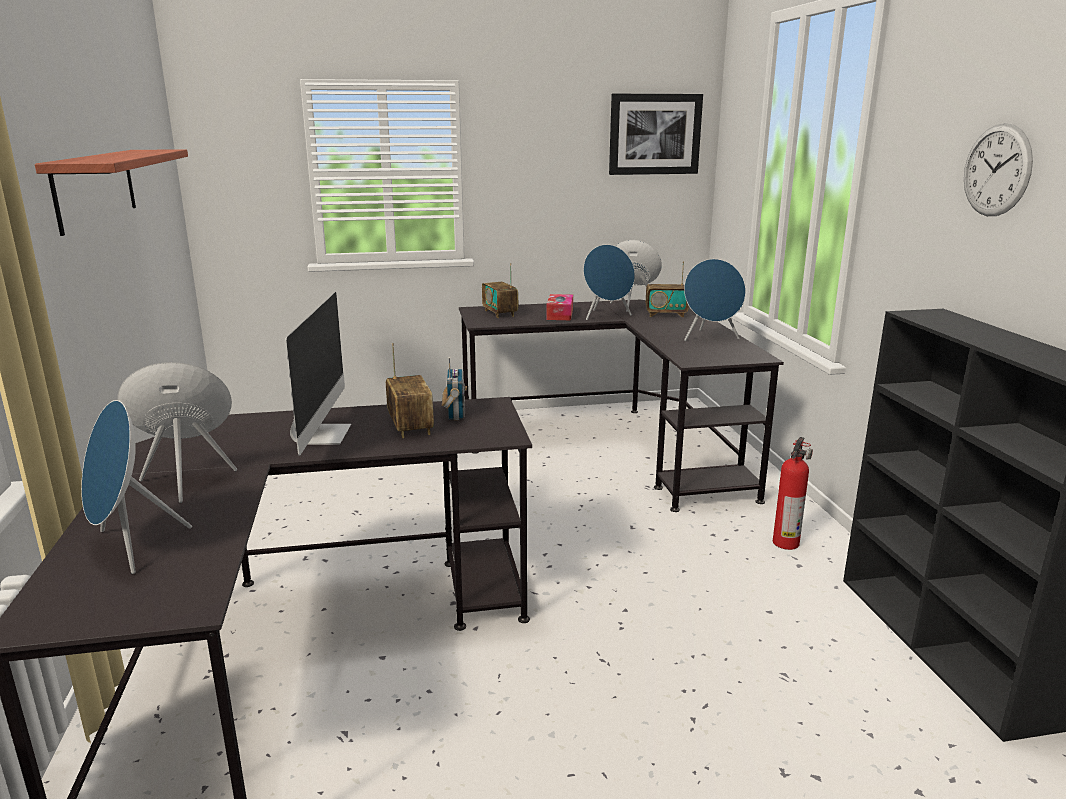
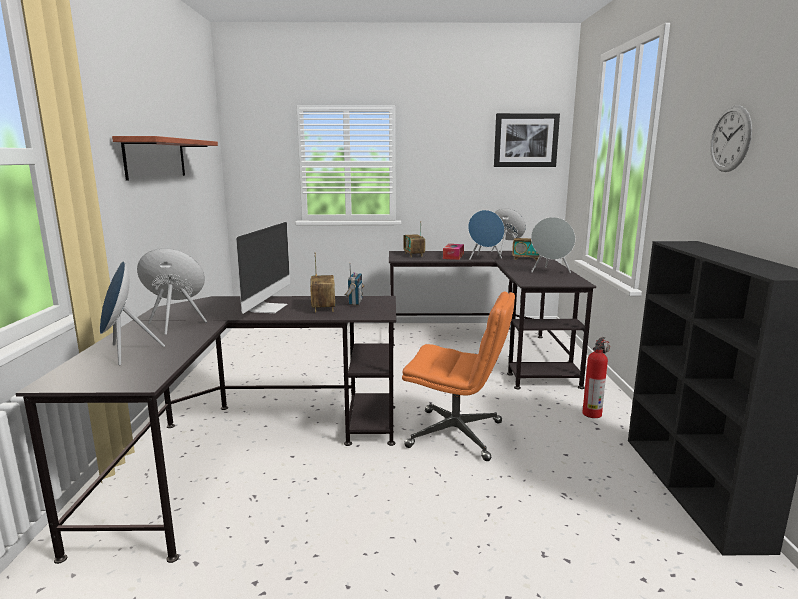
camera: 10 degrees right, 5 degrees down
(613, 595) = (456, 434): none -> orange office chair
(710, 338) = (550, 272): blue speaker -> grey speaker

